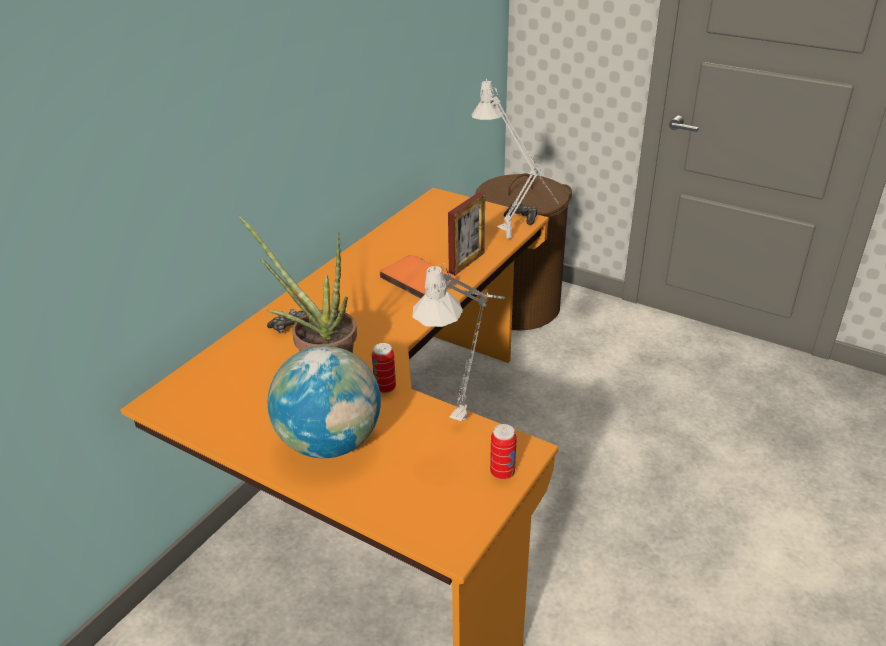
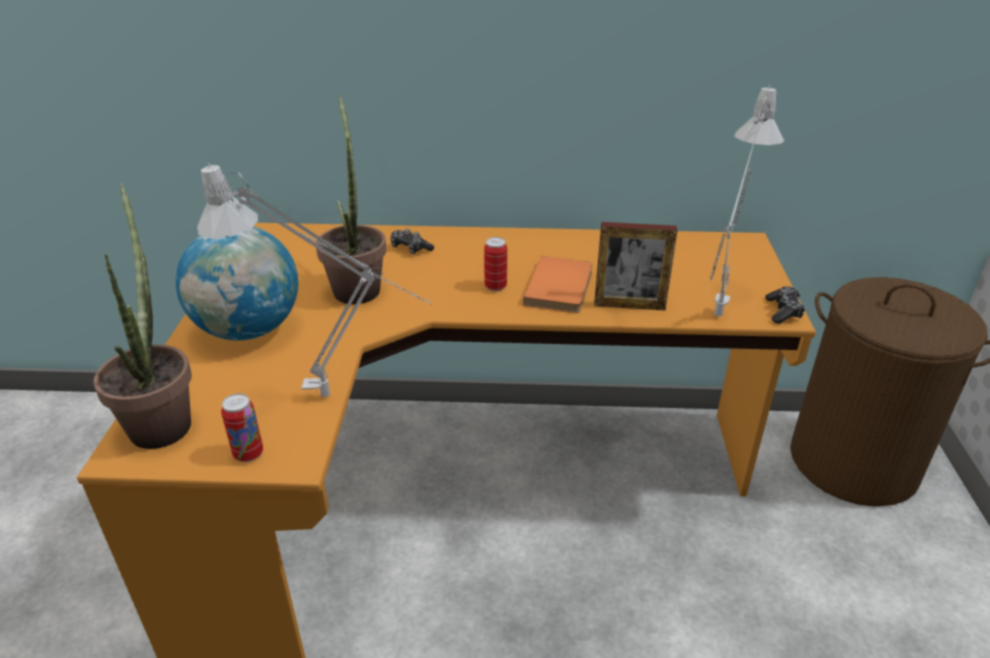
camera: 60 degrees right, 0 degrees up
(385, 388) = (350, 331): can -> can (495, 286)
(422, 515) = (163, 419): none -> potted plant

